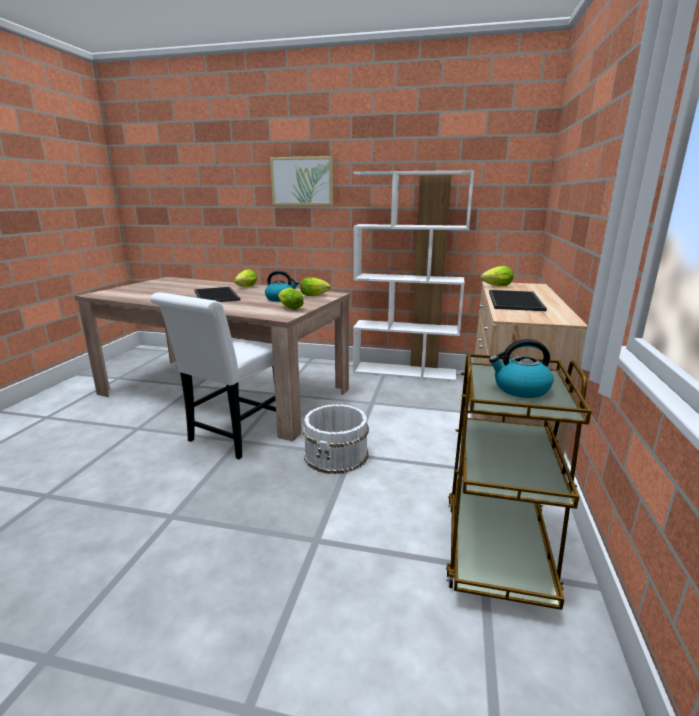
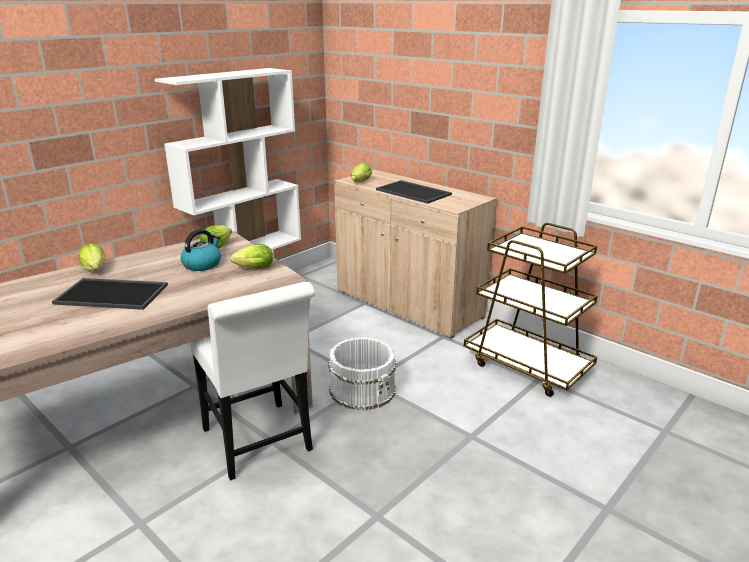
camera: 60 degrees left, 5 degrees up
(302, 181) = (71, 97): picture -> none
(520, 389) = (543, 251): kettle -> none

